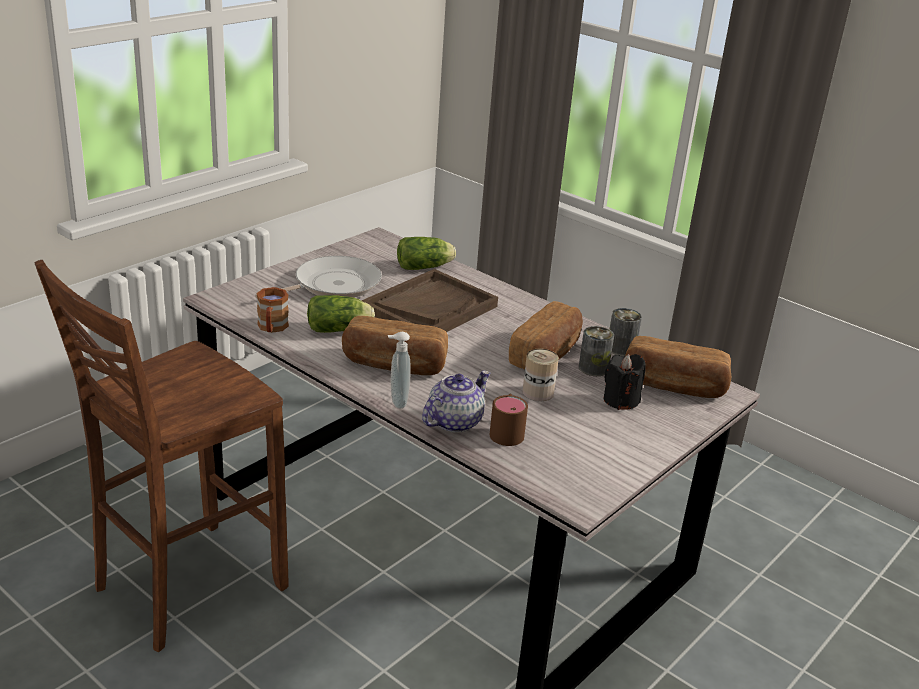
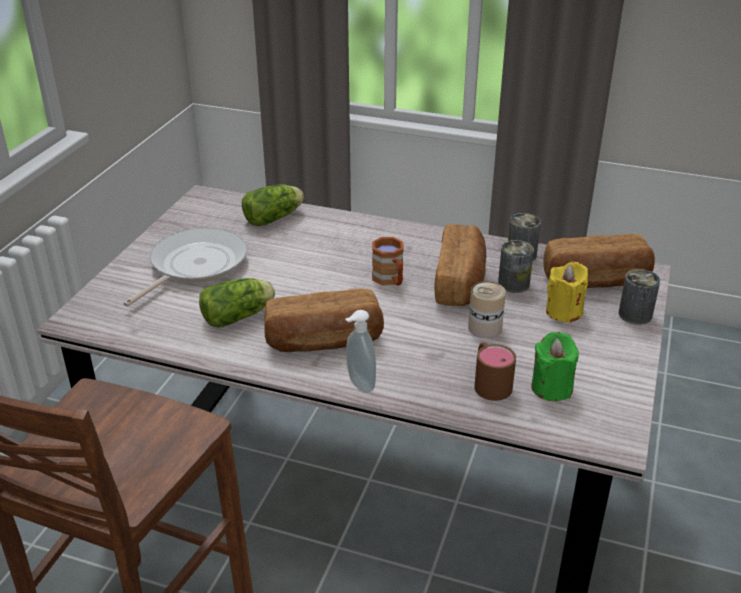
camera: 20 degrees left, 5 degrees up
(272, 328) = (165, 337): brown mug -> brown mug (390, 280)
(429, 308) = (312, 264): brown tray -> none
(454, 421) = (432, 388): teapot -> none
(557, 450) = (551, 388): none -> green candle
(621, 400) = (564, 311): black candle -> yellow candle
(686, 420) = (635, 314): none -> can

